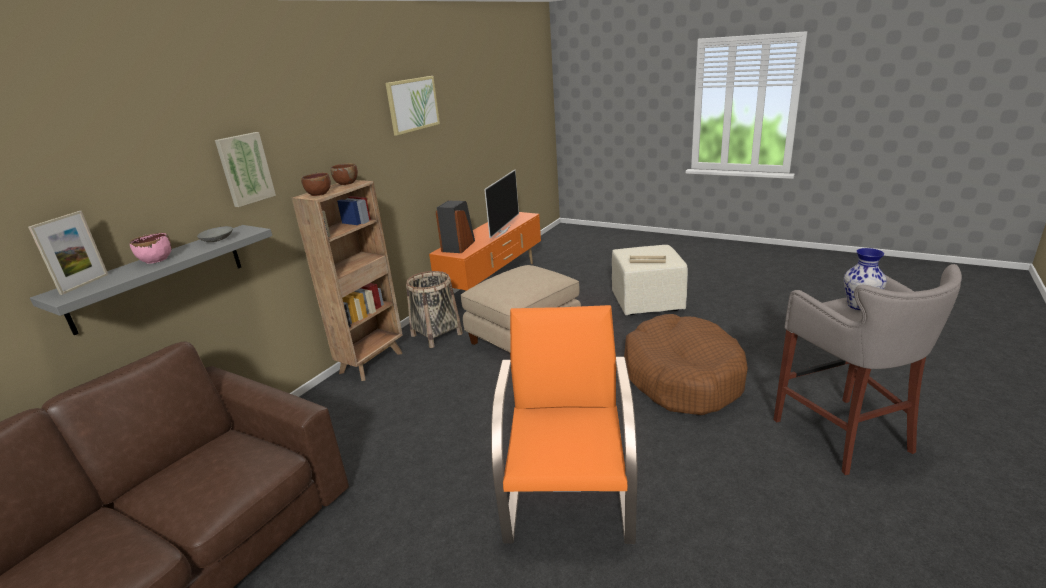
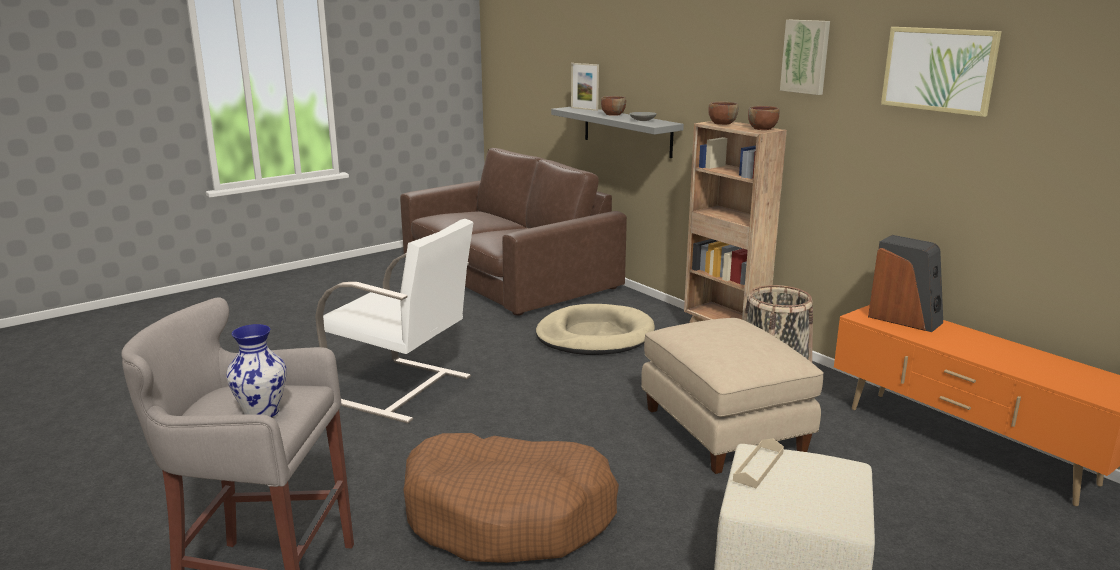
camera: 110 degrees right, 5 degrees down
(156, 260) = (613, 114): pink bowl -> brown bowl
(244, 169) = (699, 76): picture -> picture (806, 56)
(385, 424) = (595, 336): none -> beige dog bed
(502, 231) = (980, 358): television -> none
(568, 502) = (403, 389): orange armchair -> white armchair

